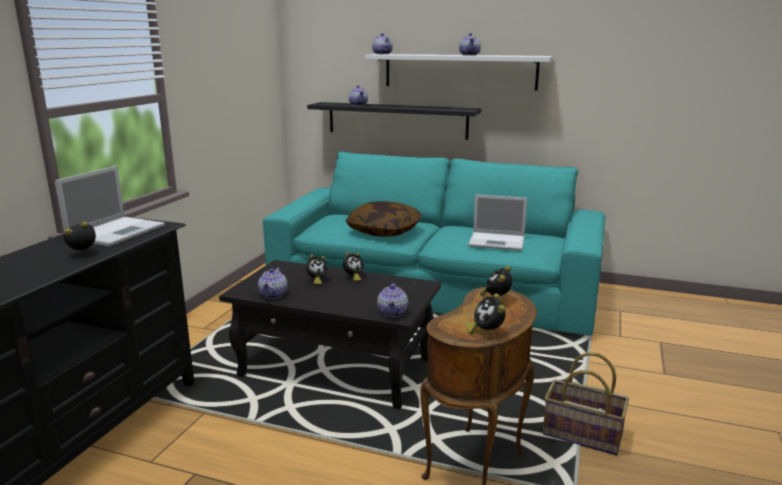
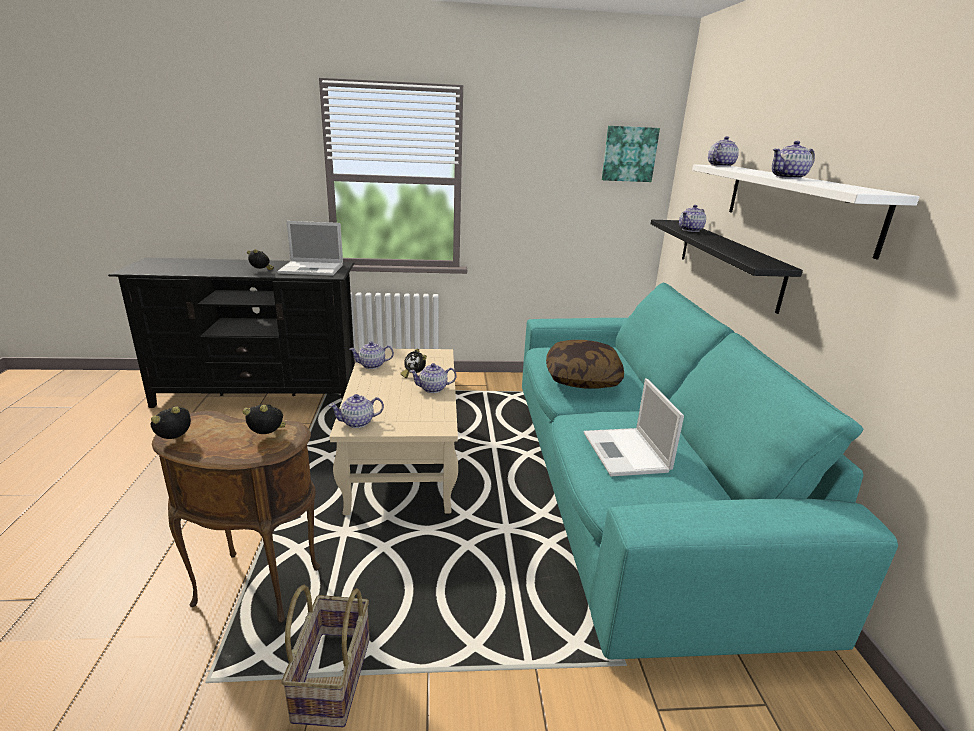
camera: 65 degrees right, 5 degrees up
(261, 53) = (629, 154): none -> picture
(337, 368) = (403, 462): black coffee table -> beige coffee table
(353, 278) = (433, 389): alarm clock -> teapot

